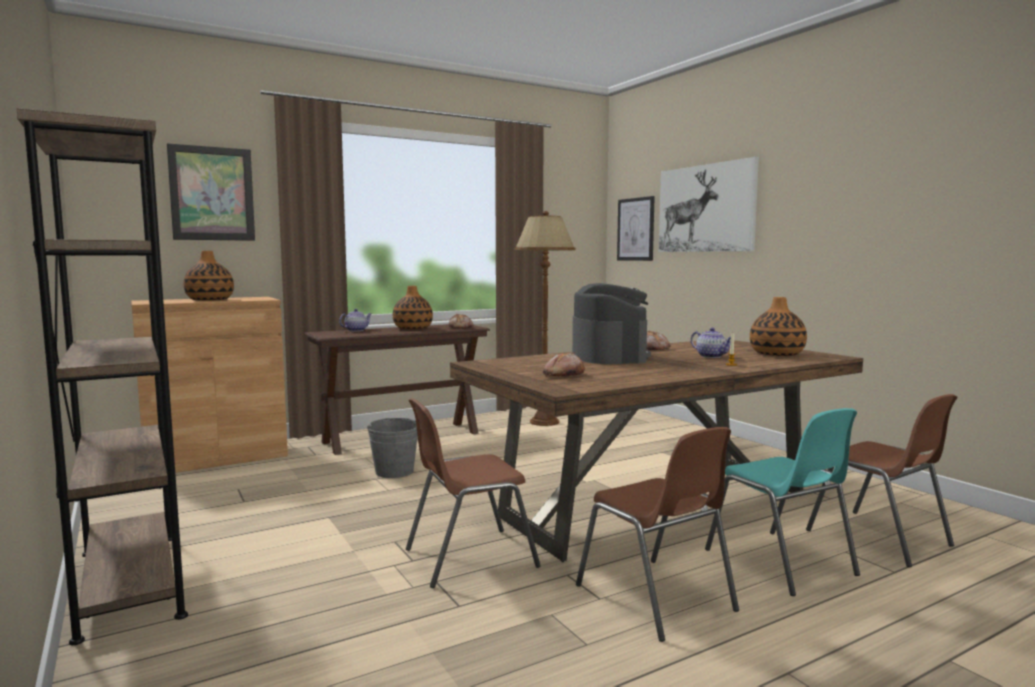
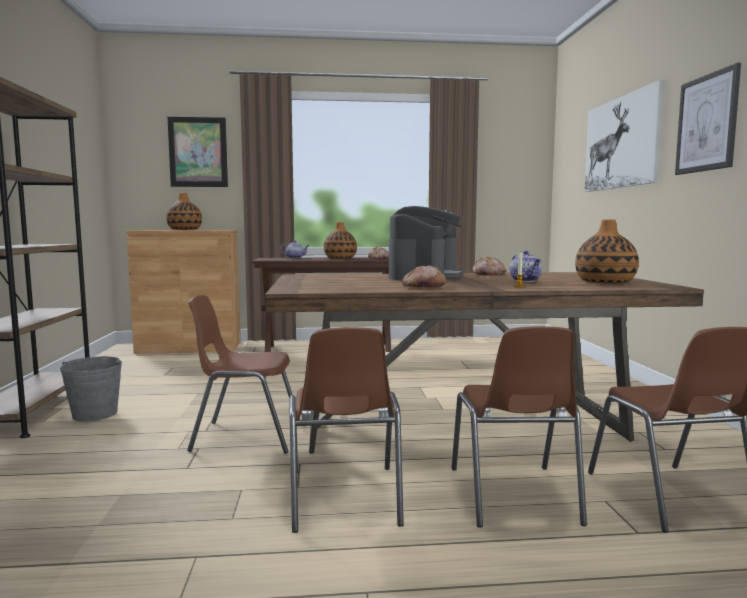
camera: 25 degrees right, 0 degrees up
(394, 471) = (287, 370): grey bucket -> grey bucket (95, 414)
(544, 422) = (459, 349): brown floor lamp -> none
(563, 375) = (332, 284): bread -> bread (423, 287)
(636, 229) = (571, 171): picture -> picture (707, 123)
(781, 563) = (513, 496): turquoise chair -> brown chair

